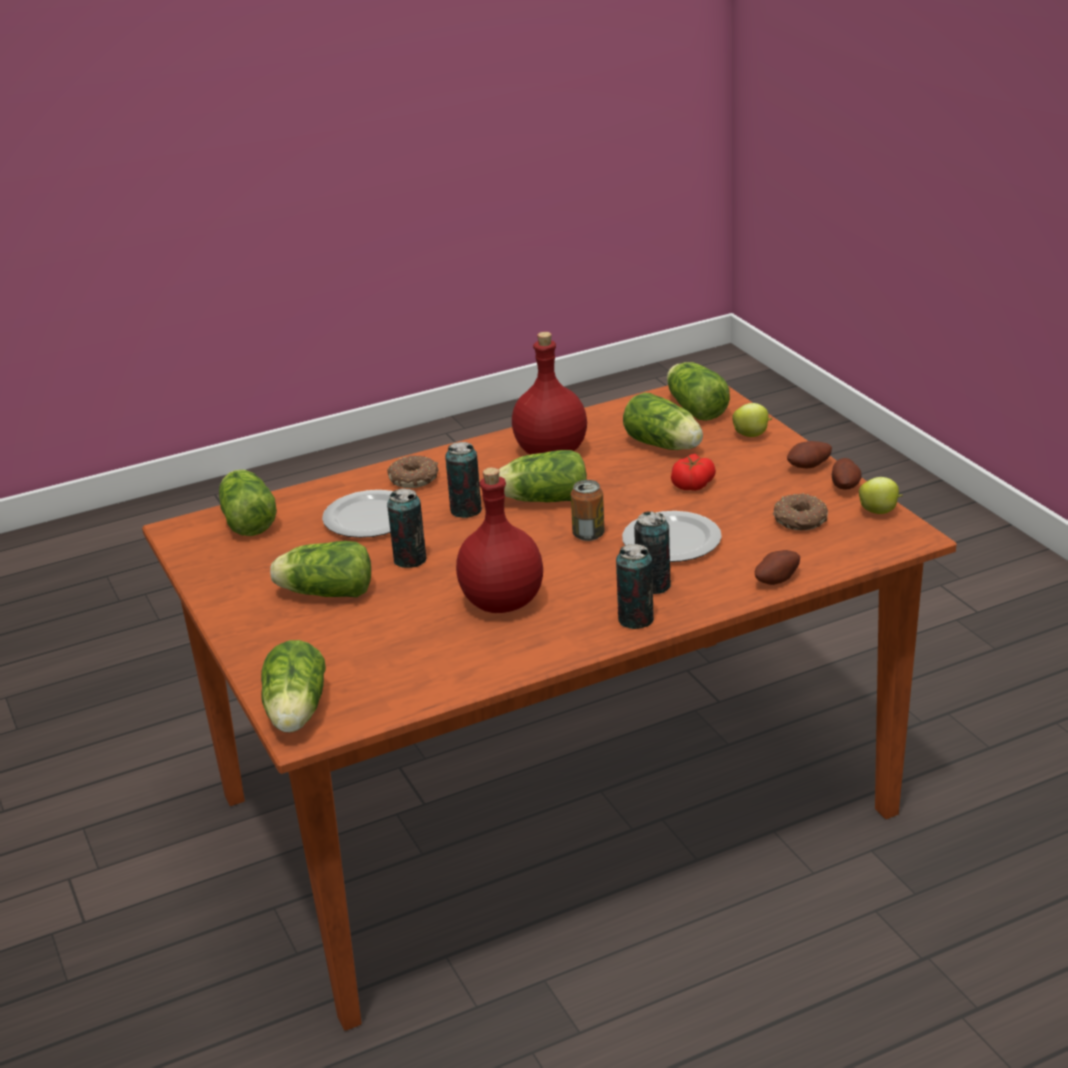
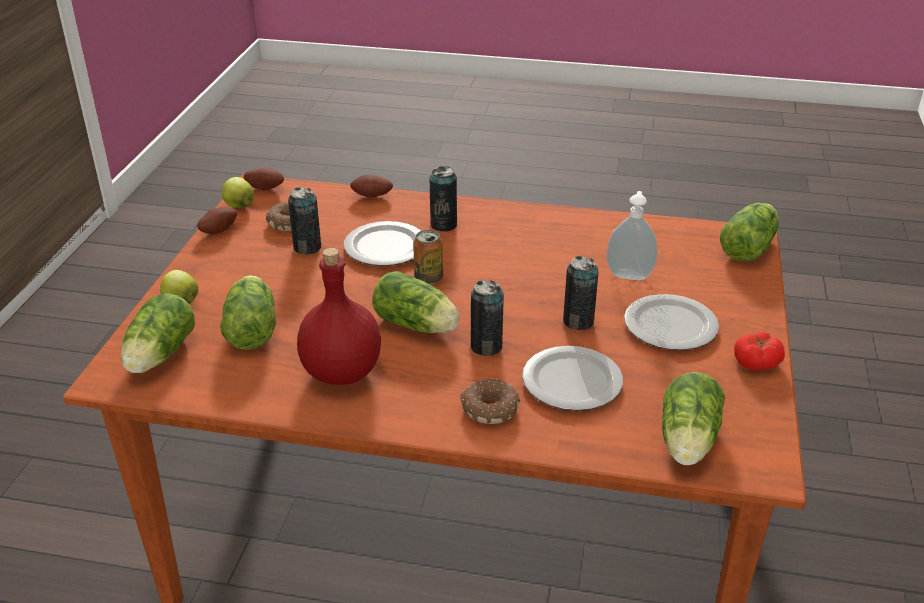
camera: 145 degrees left, 5 degrees up
(323, 593) = (670, 325): lettuce -> plate
(403, 622) = (629, 274): none -> soap dispenser
(500, 603) = (550, 258): red bottle -> none
(636, 620) = (484, 211): can -> can (307, 248)
(692, 484) = (298, 282): tomato -> tomato (757, 362)
(810, 467) = (206, 254): potato -> potato (265, 188)

